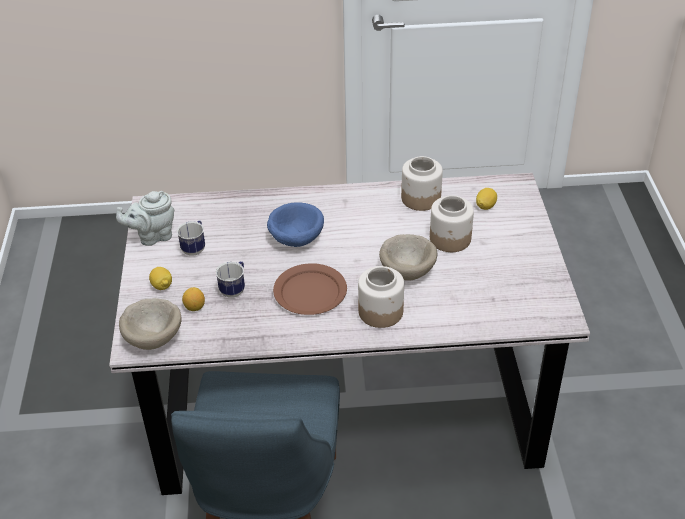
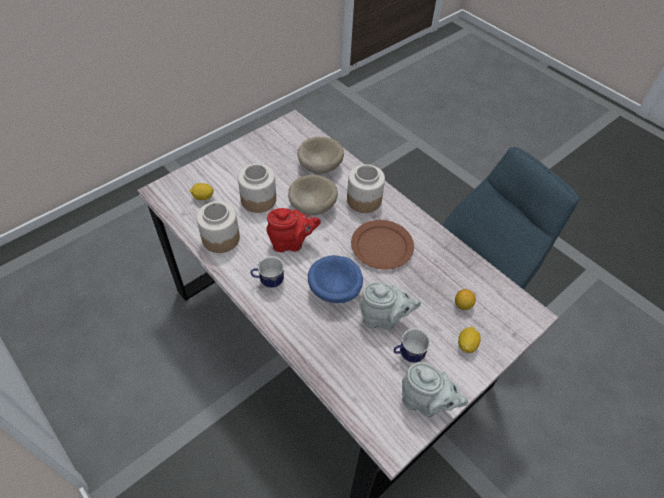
camera: 130 degrees left, 10 degrees up
(154, 337) = (510, 308): beige bowl -> beige bowl (319, 166)
(234, 289) = (422, 293): mug -> mug (268, 282)
(239, 252) = (383, 318): none -> grey teapot
(374, 236) = (291, 243): none -> red teapot

